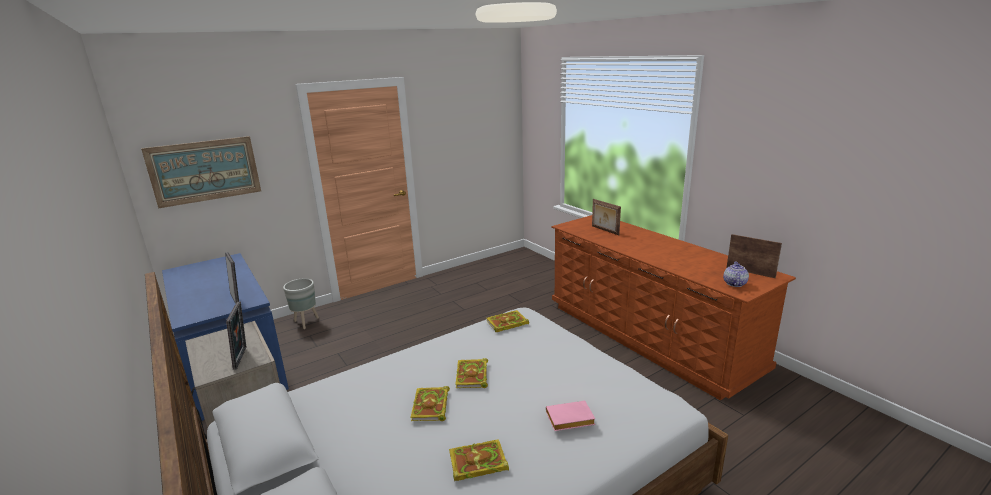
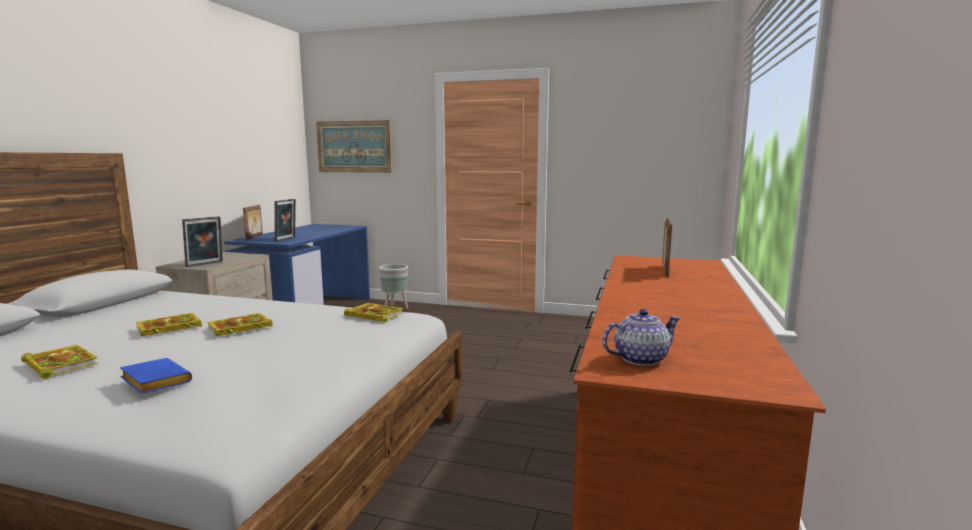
camera: 50 degrees right, 10 degrees down
(569, 420) = (153, 381): pink book -> blue book
(750, 272) = (733, 364): picture frame -> picture frame (255, 237)

